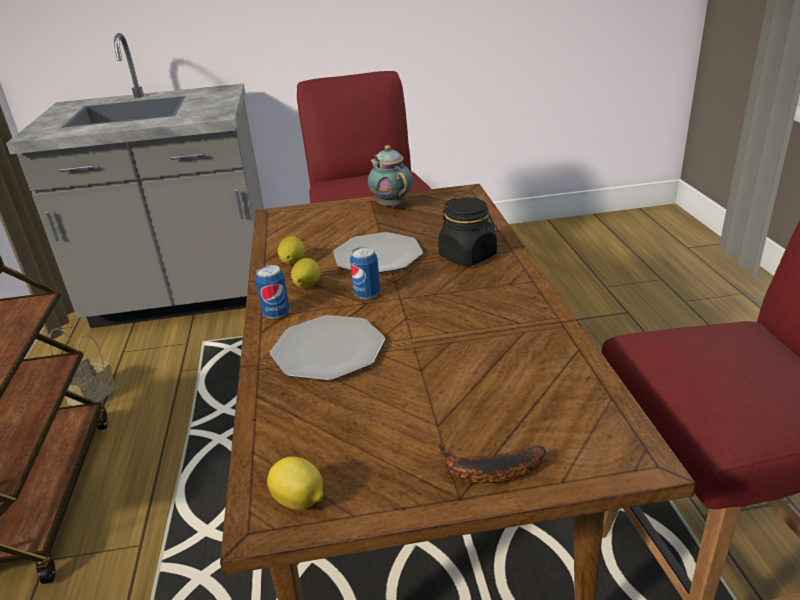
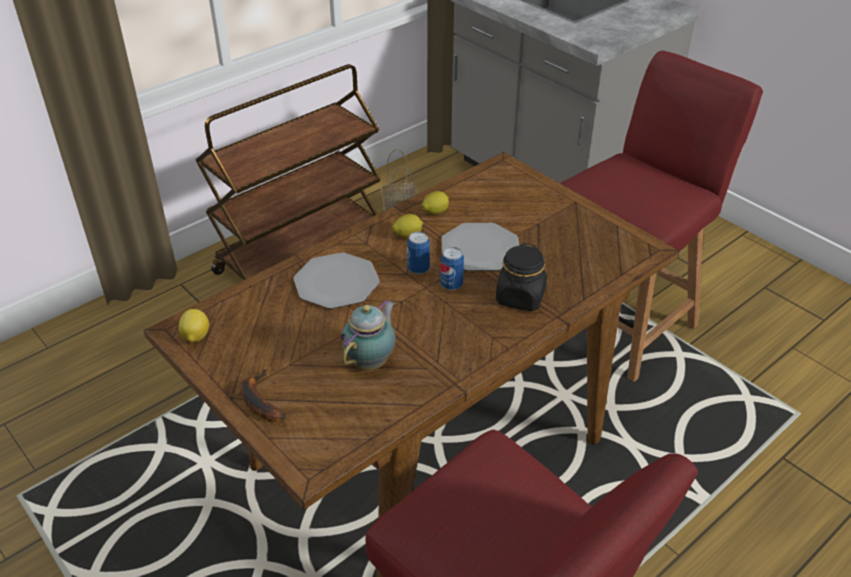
camera: 55 degrees right, 10 degrees up
(276, 313) = (362, 239): can -> can (451, 285)
(391, 205) = (577, 217): teapot -> teapot (371, 361)

